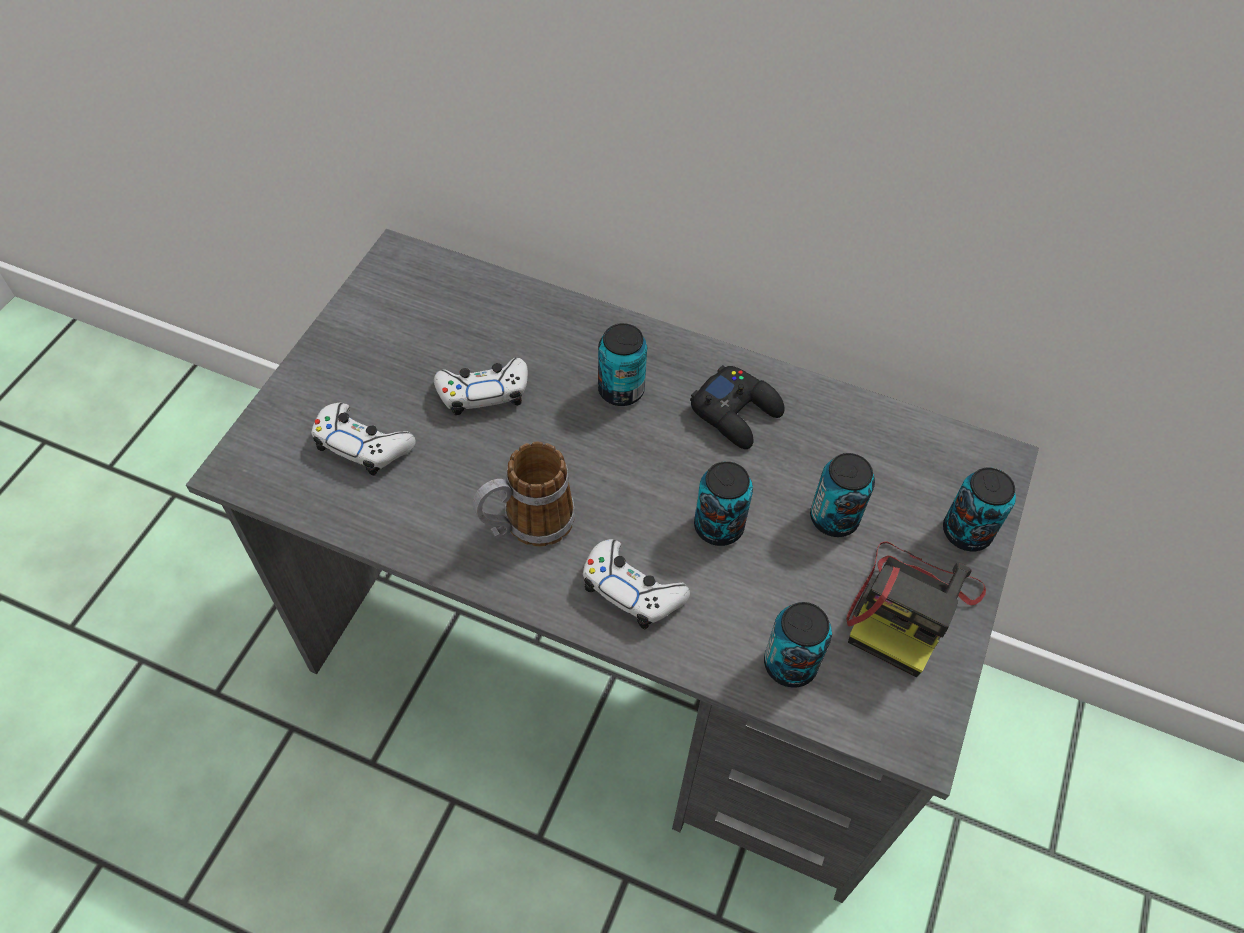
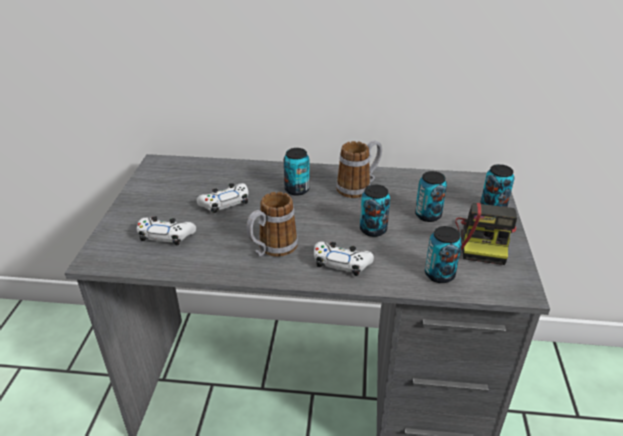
camera: 15 degrees left, 20 degrees down
(736, 412) = (359, 187): black game controller -> mug

